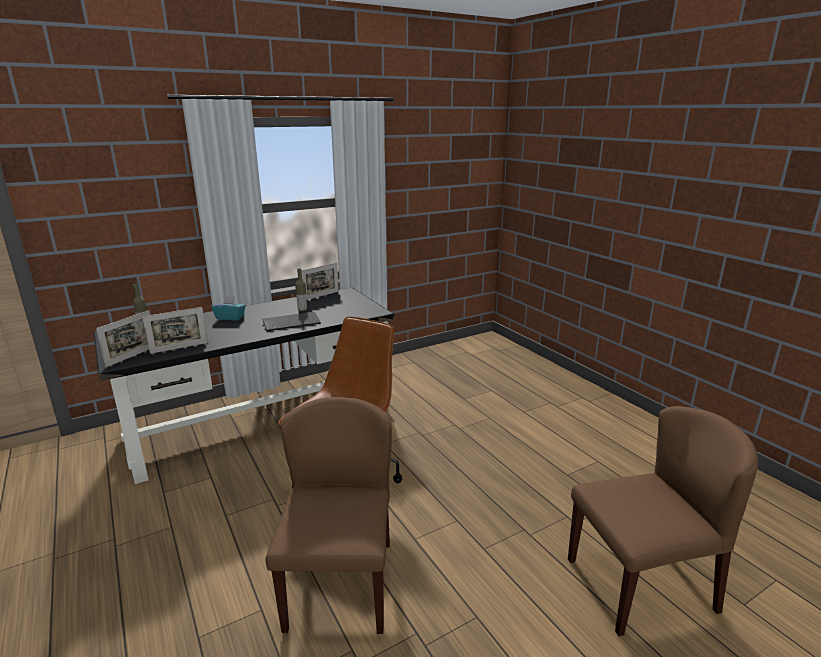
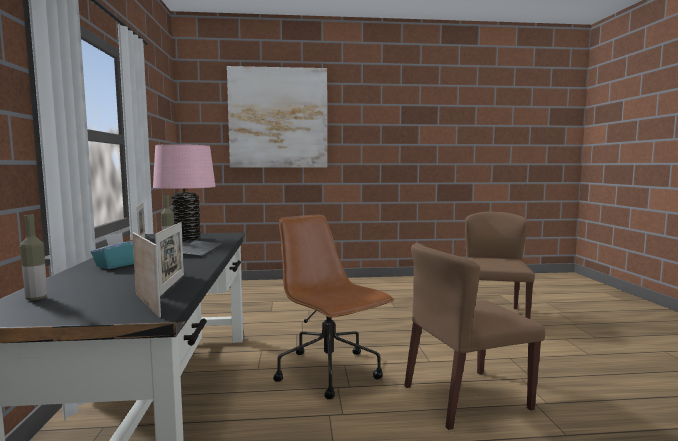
camera: 65 degrees left, 15 degrees down
(339, 583) = (465, 398): brown chair -> brown chair turned 45 degrees counterclockwise
(341, 305) = (187, 238): none -> pink table lamp
(593, 160) = (278, 118): none -> picture

